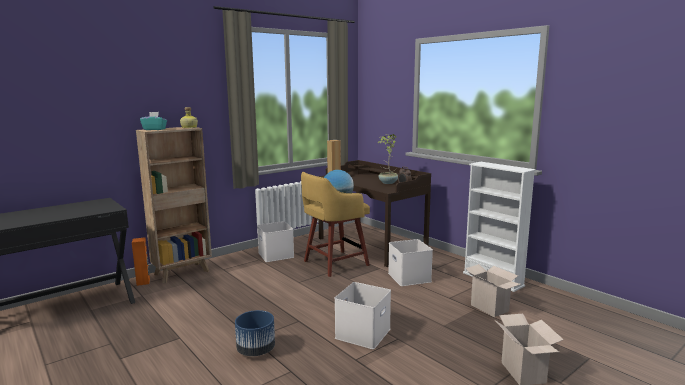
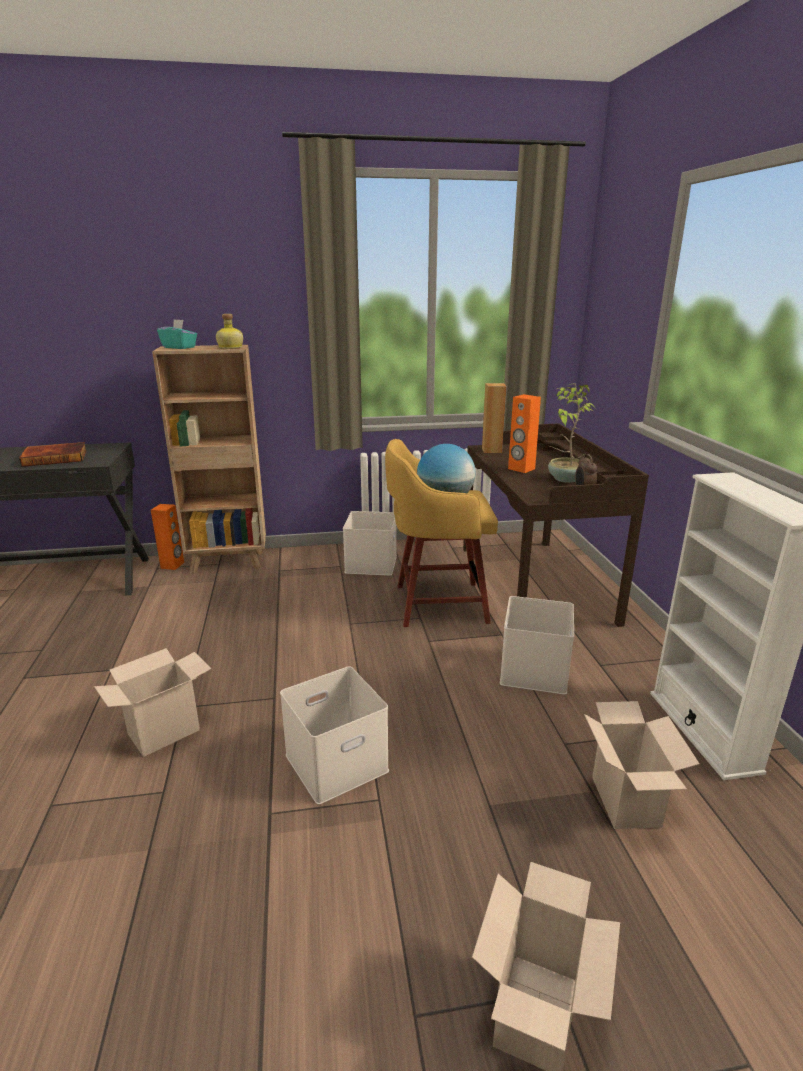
camera: 30 degrees right, 10 degrees up
(72, 211) = (56, 457): none -> book
(256, 350) = (165, 730): blue planter -> cardboard box
(361, 182) = (521, 469): none -> orange speaker

